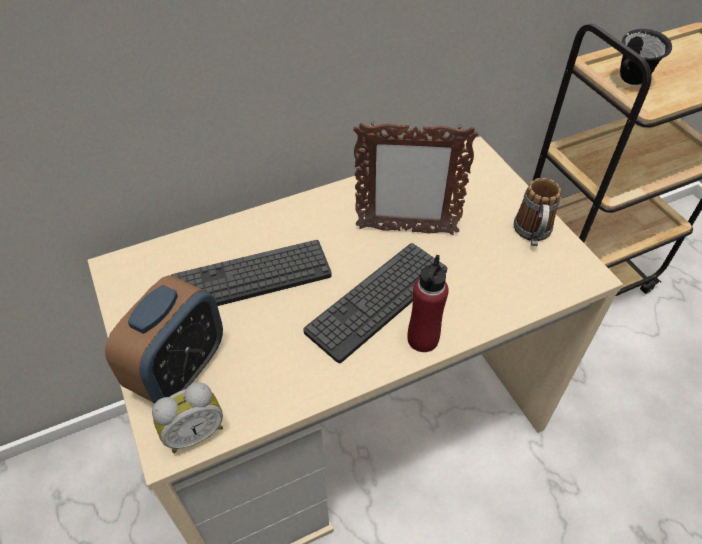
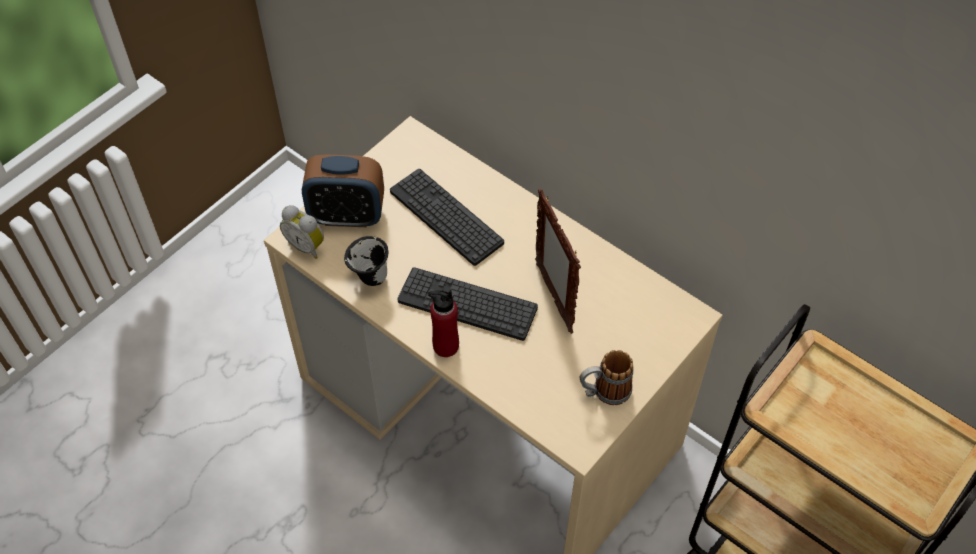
camera: 65 degrees right, 5 degrees up
(631, 82) = (811, 392): black mug -> black mug (370, 278)

